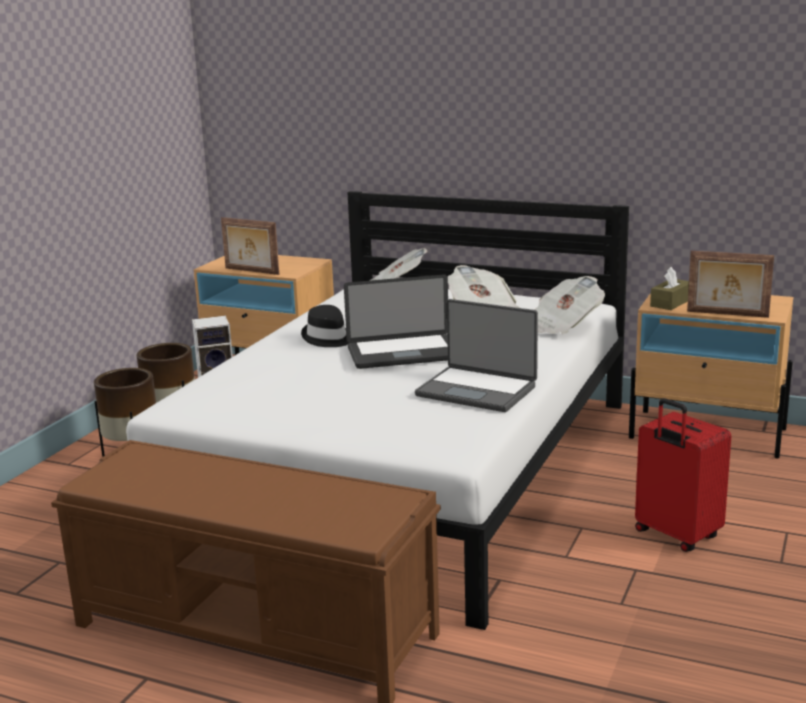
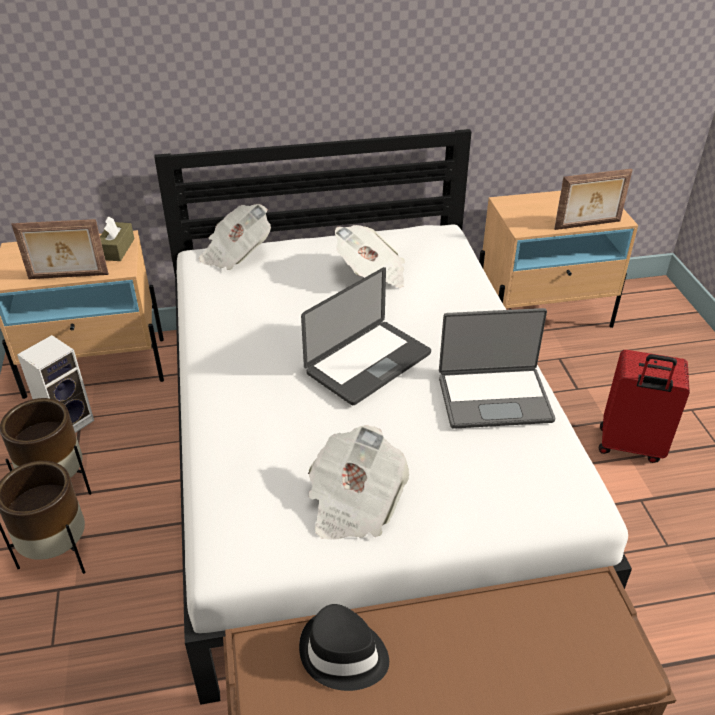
camera: 35 degrees left, 20 degrees up
(328, 338) = (262, 362): black hat -> black hat (343, 654)
(563, 326) = (460, 272): newspaper -> newspaper (354, 503)
(670, 303) = (529, 220): brown tissue box -> brown tissue box (116, 249)

